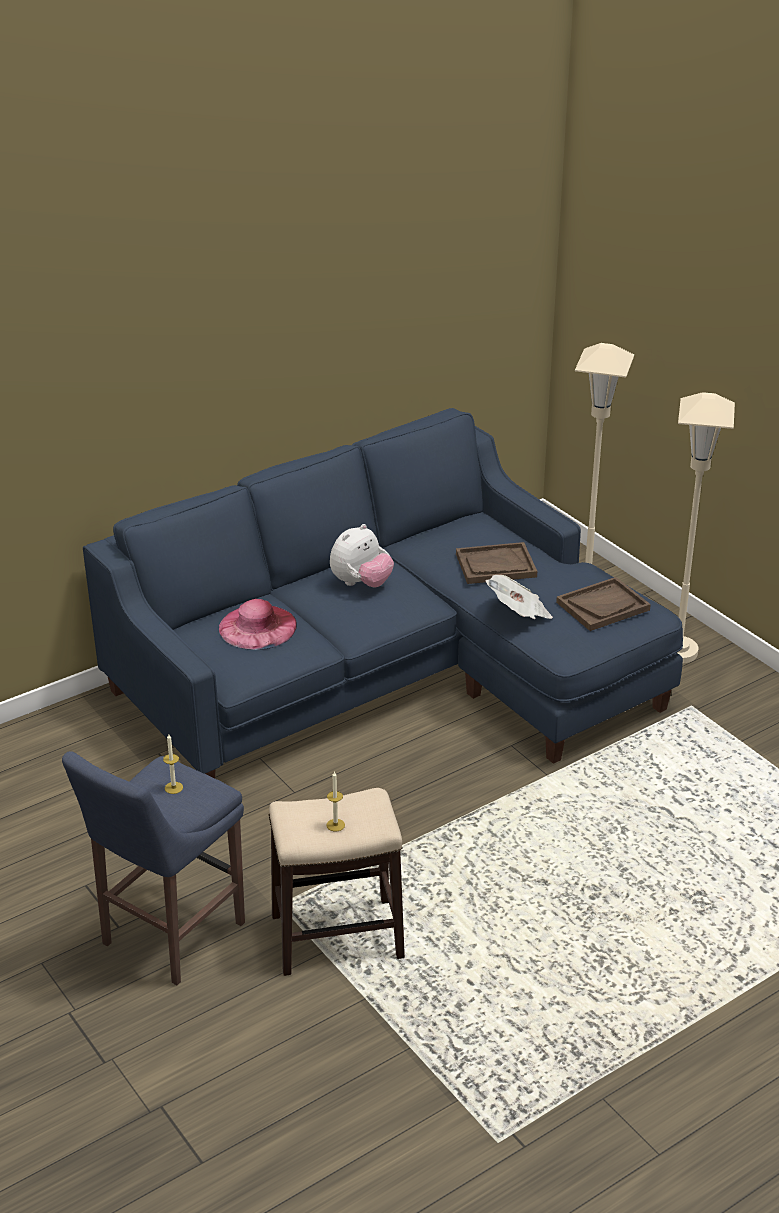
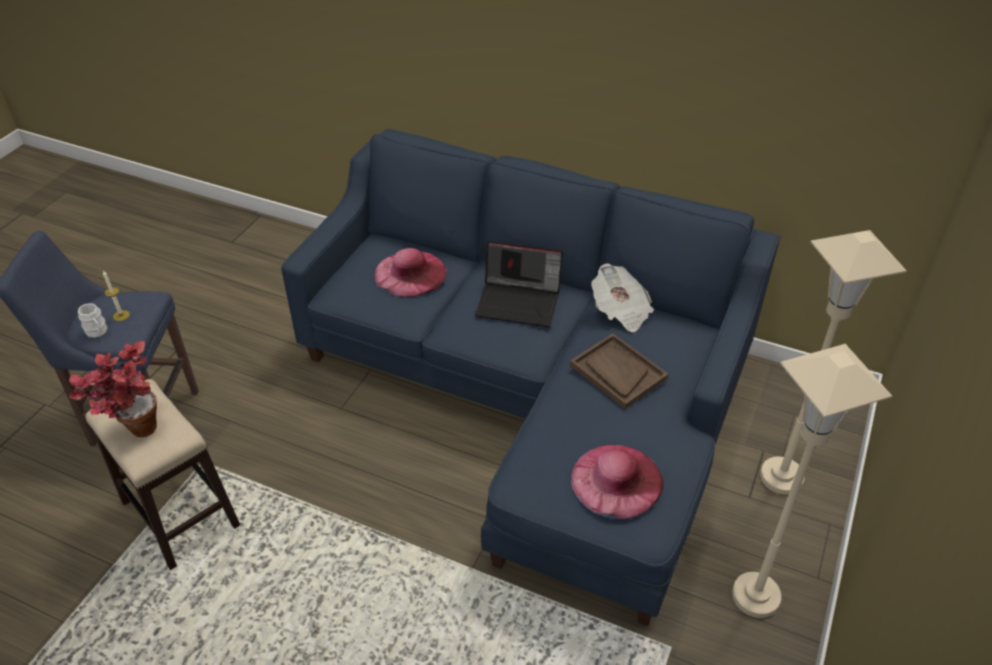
camera: 60 degrees right, 10 degrees up
(184, 808) = (98, 332): none -> white mug
(335, 825) = (134, 429): candle -> potted plant
(361, 583) = (520, 302): plush toy -> laptop
(519, 613) = (551, 421): newspaper -> newspaper (621, 310)
(603, 606) = (616, 480): brown tray -> pink hat

